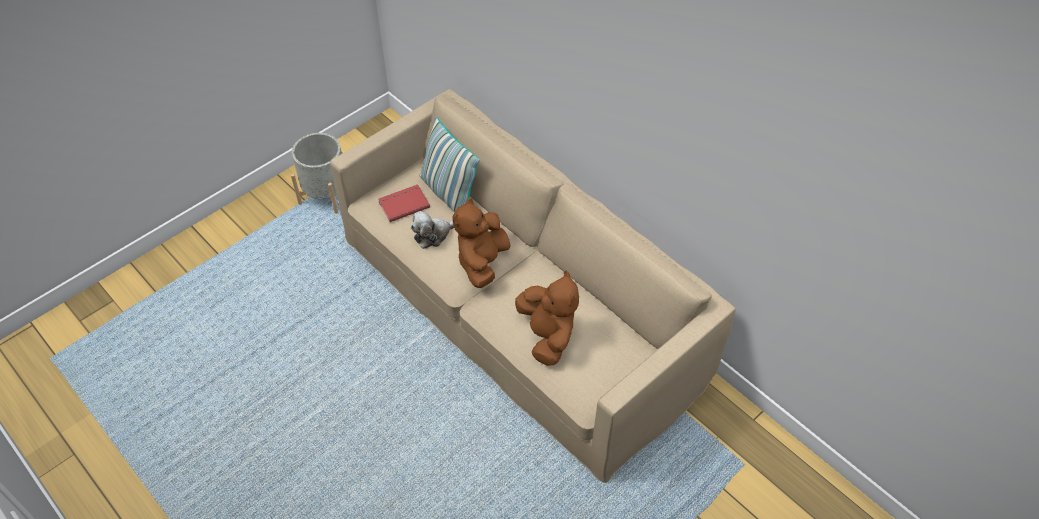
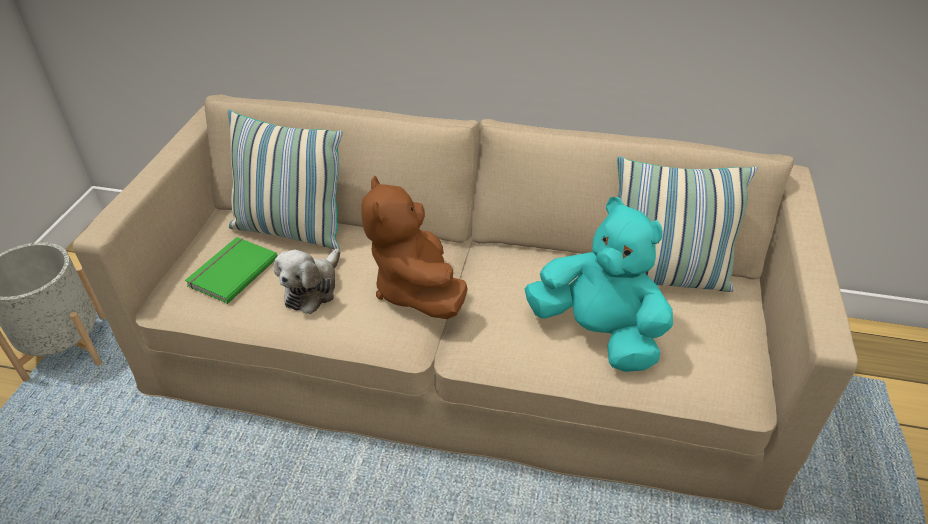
camera: 35 degrees left, 10 degrees down
(403, 203) = (231, 271): red book -> green book
(547, 336) = (597, 333): brown plush toy -> turquoise plush toy
(614, 326) = (663, 277): none -> pillow

